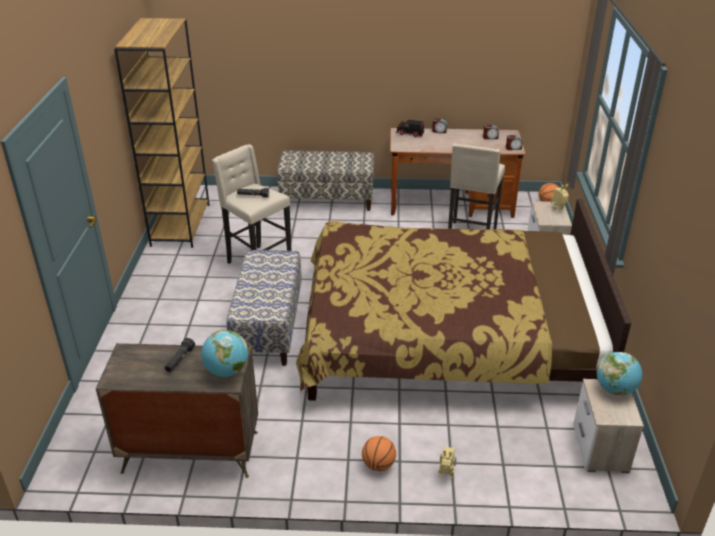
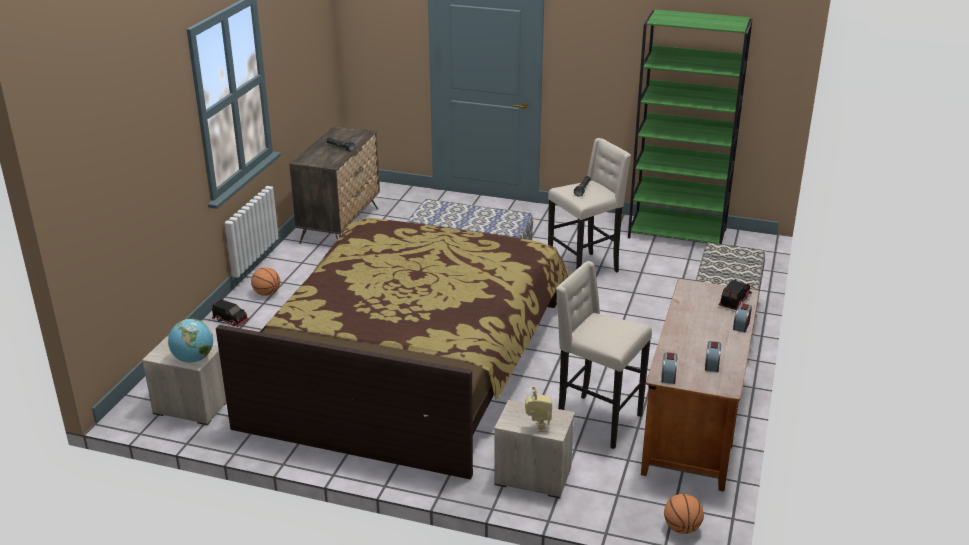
camera: 105 degrees right, 5 degrees down
(180, 224) = (677, 234): brown bookcase -> green bookcase
(226, 371) = (315, 160): globe -> none
(445, 476) = (231, 320): toy robot -> toy truck

